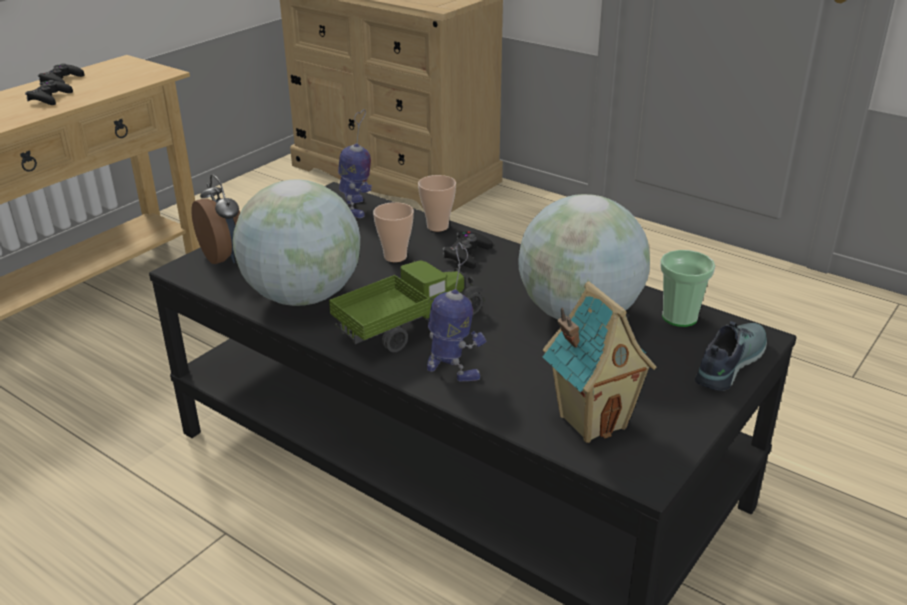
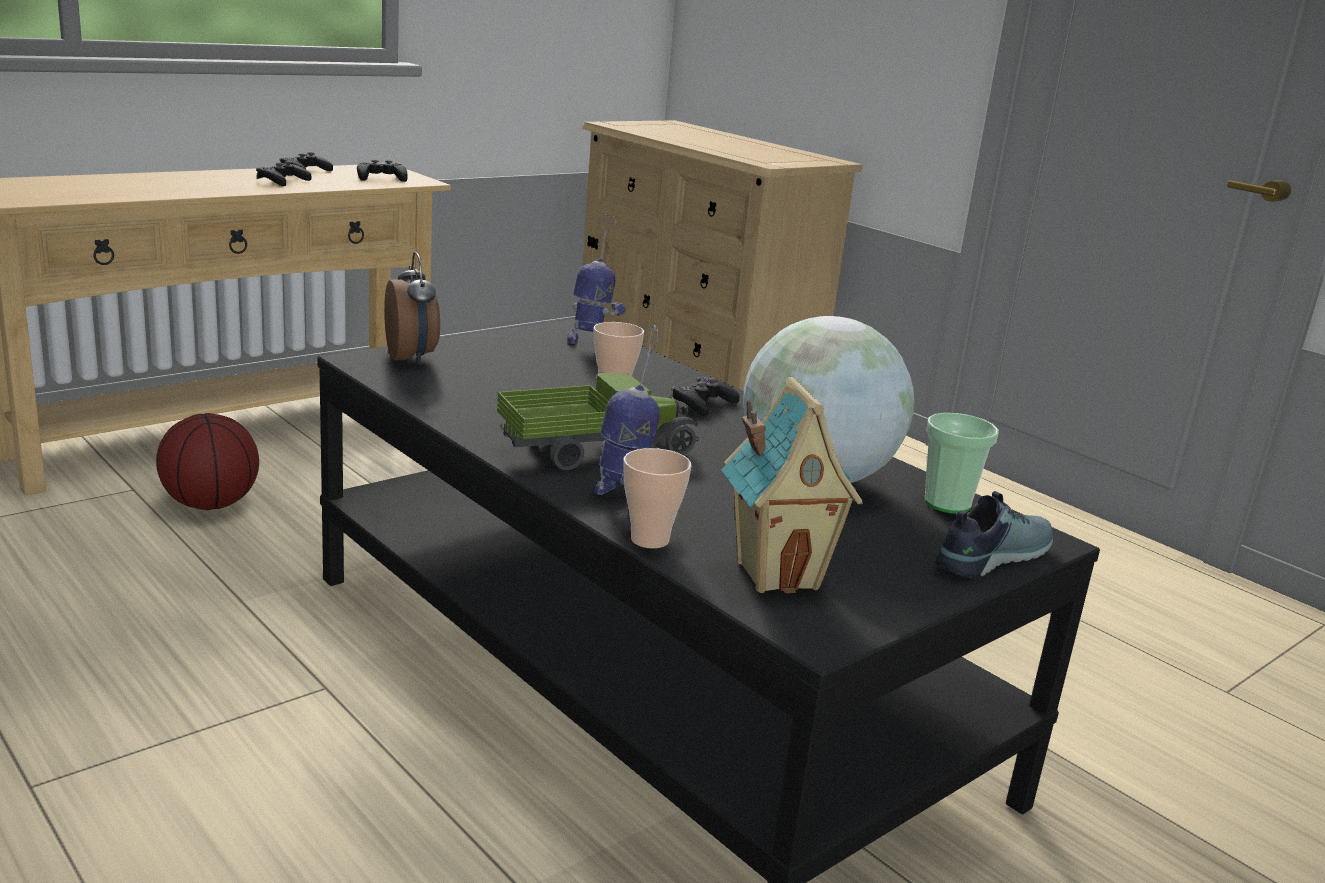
camera: 10 degrees right, 10 degrees down
(64, 382) = (211, 504): none -> basketball
(129, 76) = (381, 178): none -> black game controller
(302, 296) = (482, 405): globe -> none
(357, 208) = (592, 344): toy robot -> toy robot turned 75 degrees counterclockwise
(437, 226) = (681, 374): cup -> cup (649, 540)

